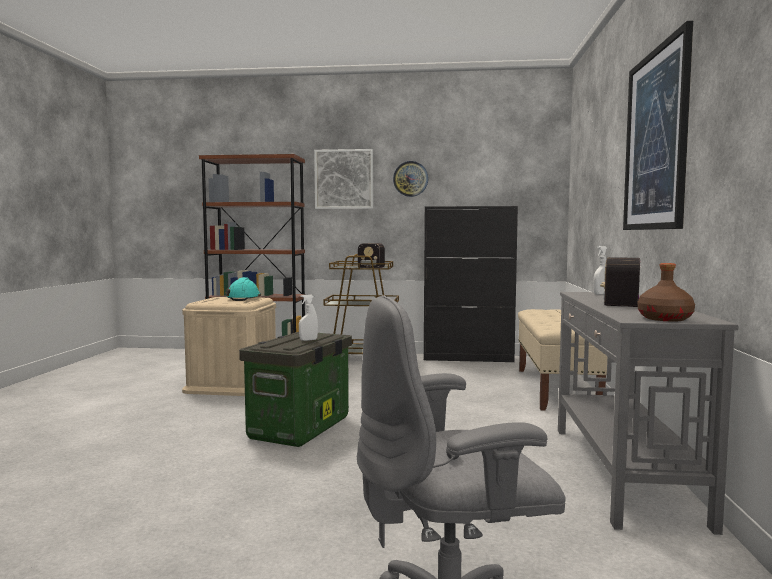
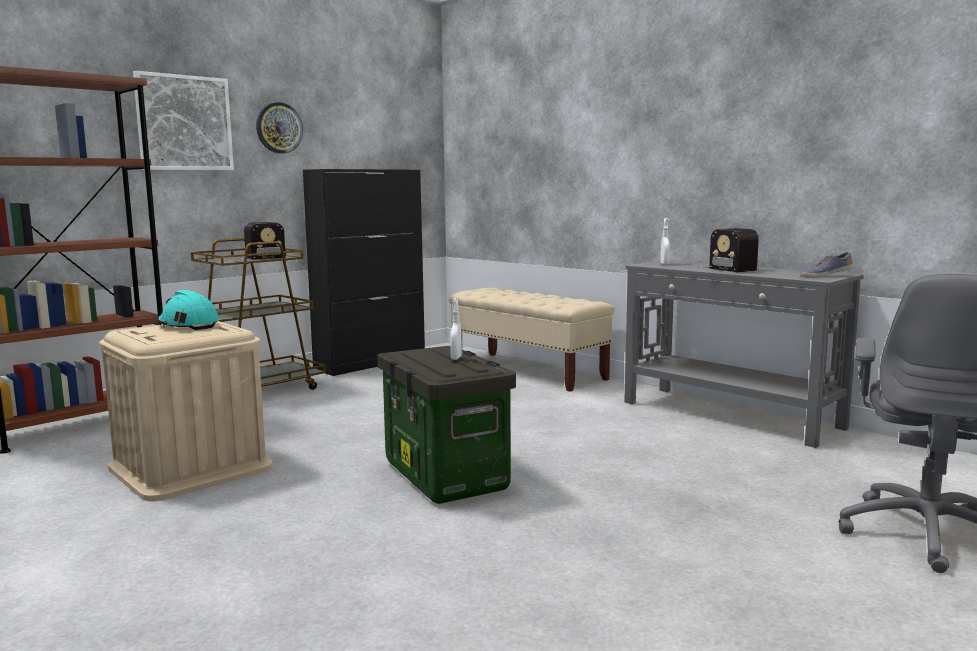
camera: 50 degrees left, 5 degrees up
(655, 140) = (692, 119): picture -> none
(665, 319) = (825, 276): brown bottle -> shoe

